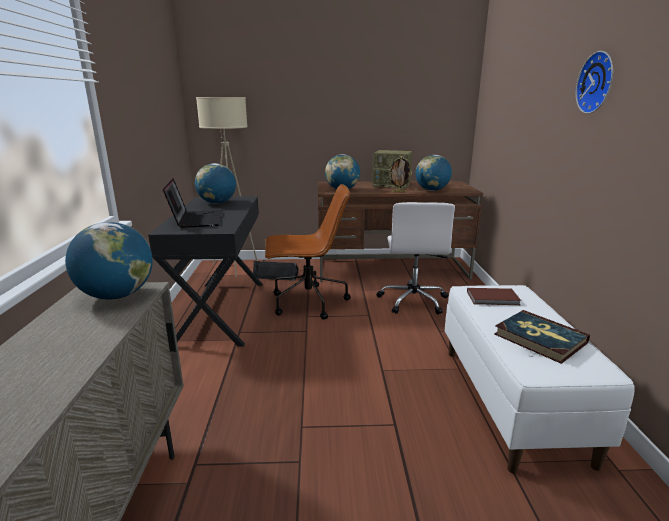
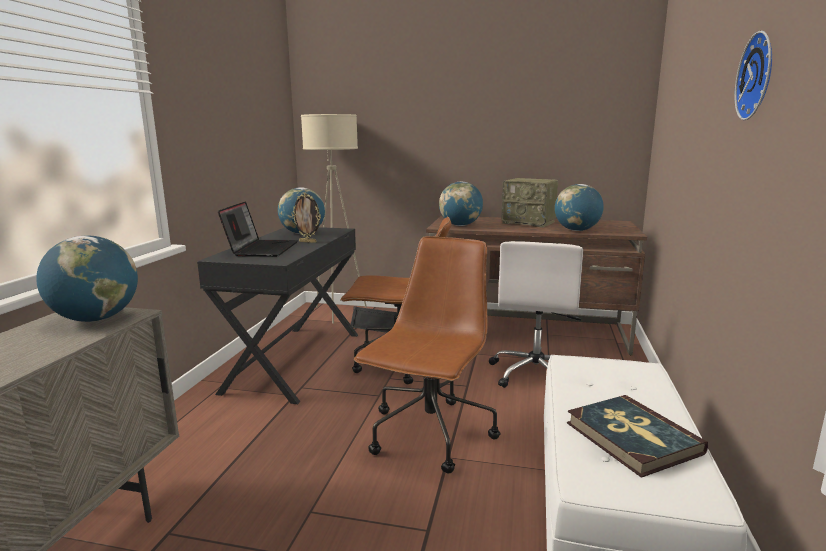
camera: 15 degrees right, 5 degrees down
(361, 356) = (430, 435): none -> brown office chair
(399, 192) = (530, 230): picture frame -> picture frame (308, 242)
(493, 298) = (599, 376): brown book -> none

